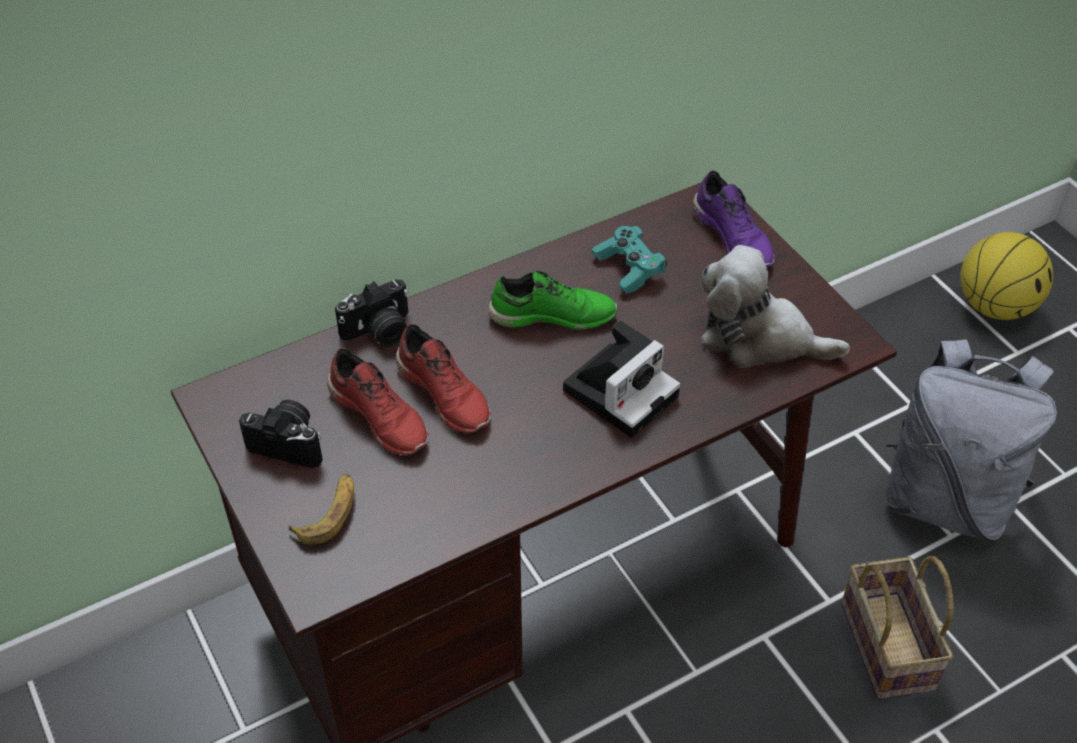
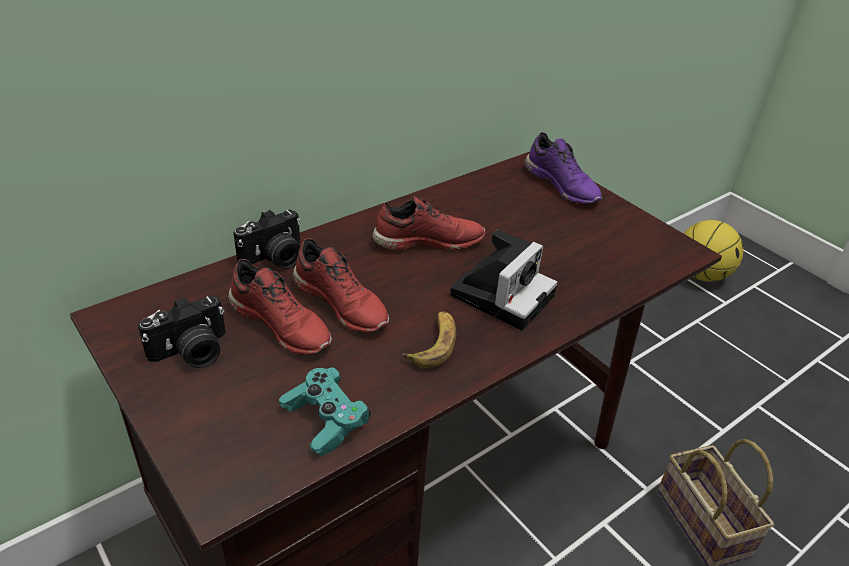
camera: 10 degrees left, 10 degrees down
(290, 443) = (191, 353): camera -> camera turned 135 degrees clockwise
(328, 513) = (234, 415): banana -> banana (433, 344)
(553, 315) = (428, 240): green shoe -> red shoe
(629, 268) = (485, 207): turquoise game controller -> turquoise game controller (325, 420)
(759, 338) = (607, 251): plush toy -> none
(946, 499) = (711, 404): grey backpack -> none

